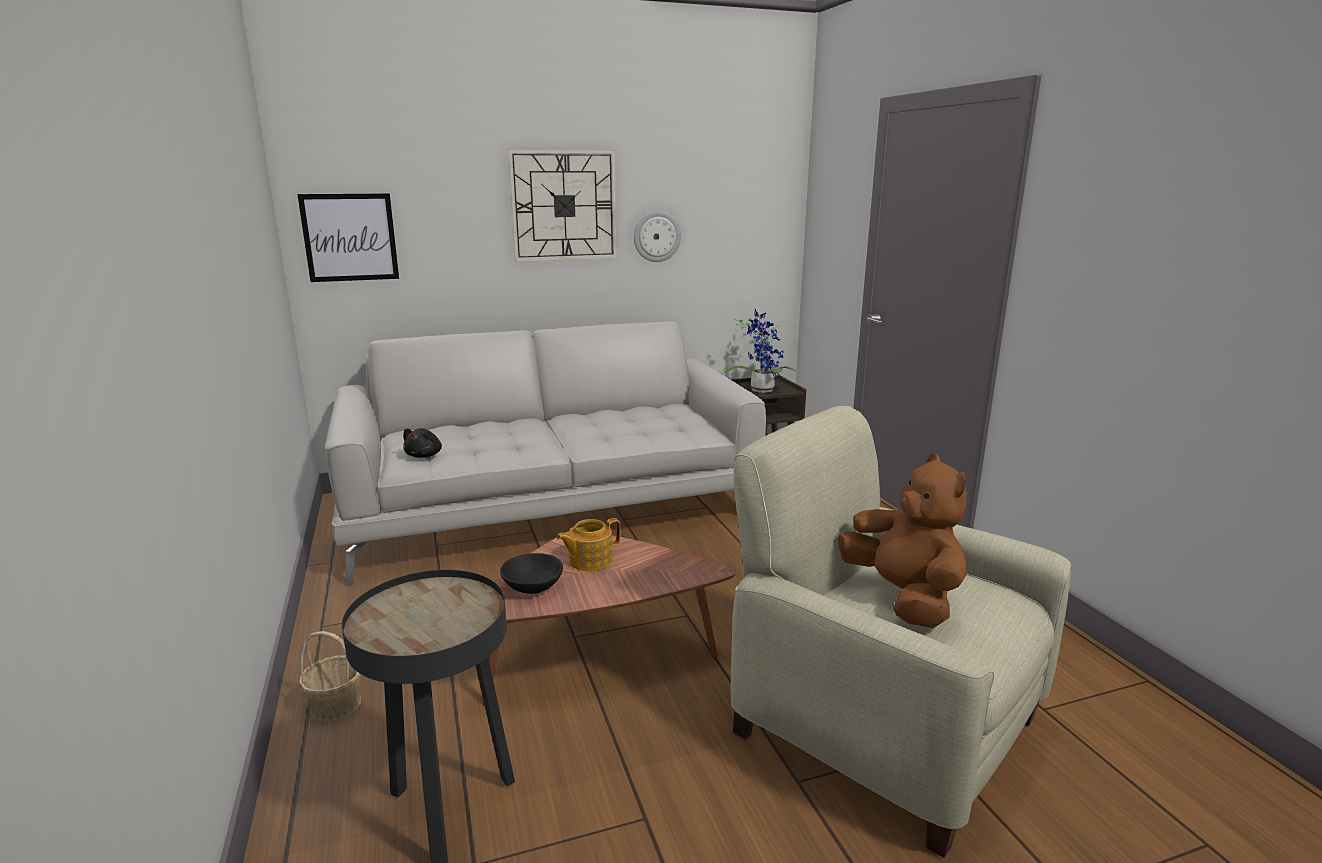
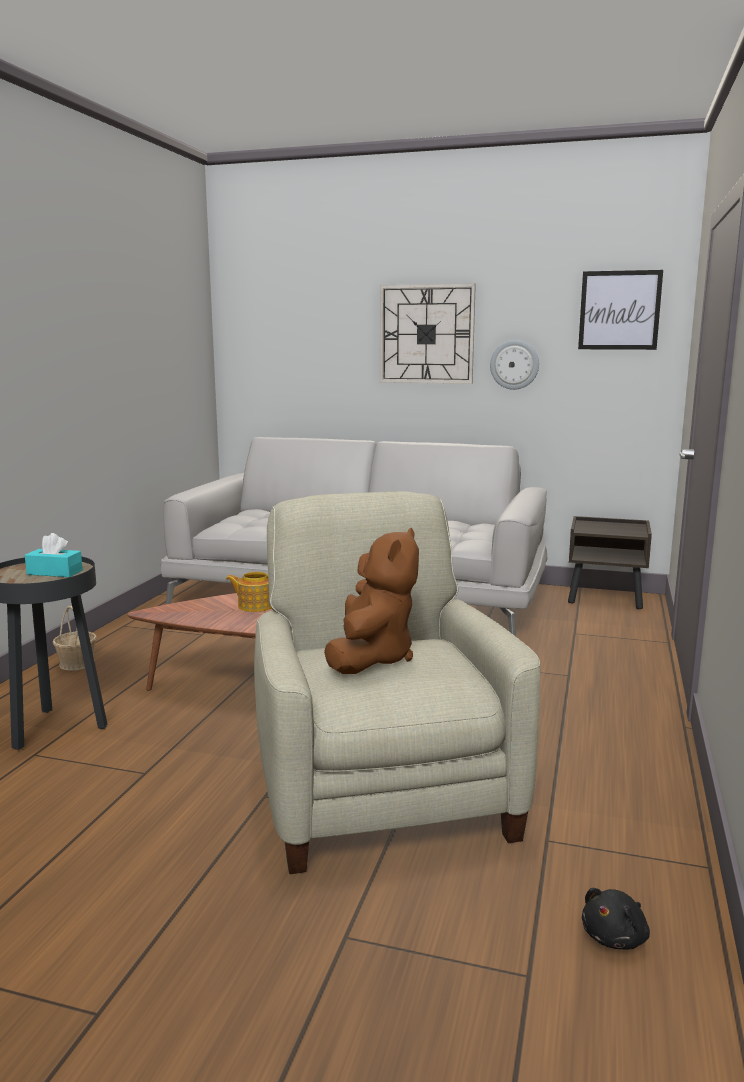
camera: 35 degrees right, 5 degrees down
(350, 237) = (258, 357): picture -> picture (619, 310)
(425, 455) = (241, 524): black plush toy -> black plush toy (616, 937)
(445, 607) = (54, 572): none -> turquoise tissue box
(532, 587) = (195, 609): black bowl -> none
(761, 389) = (607, 529): potted plant -> none

